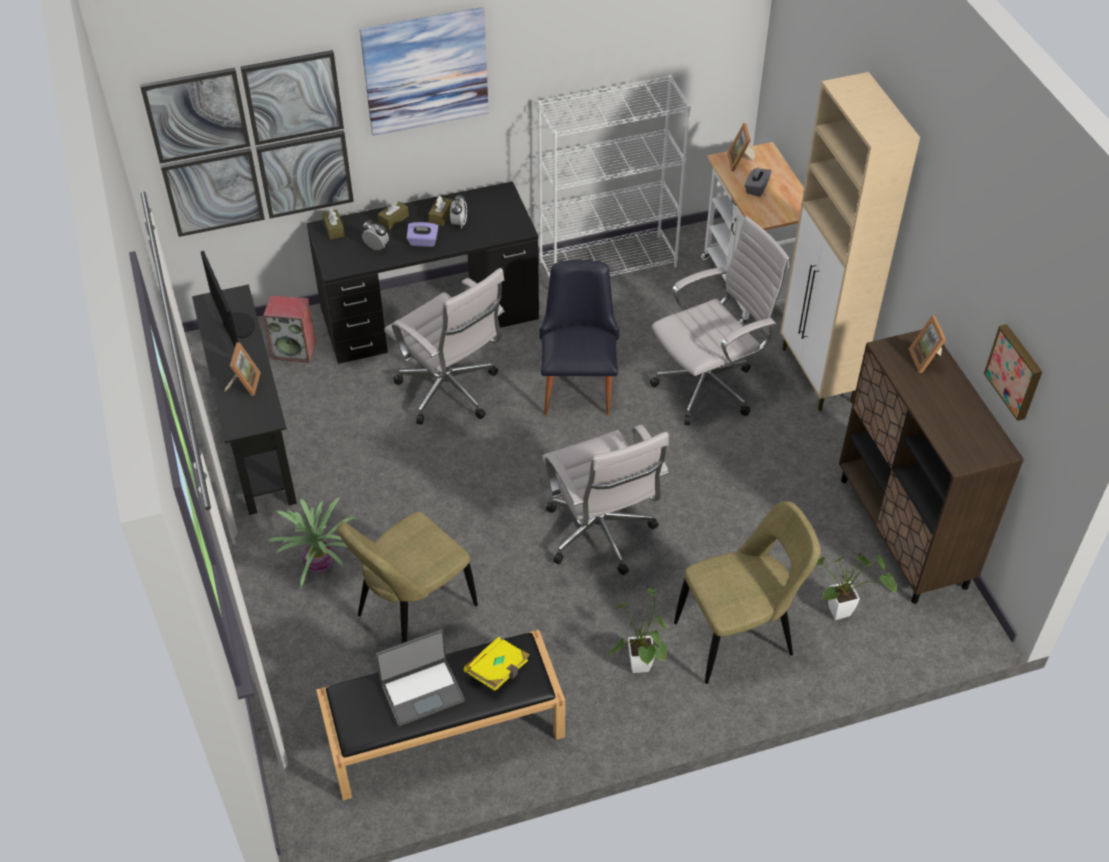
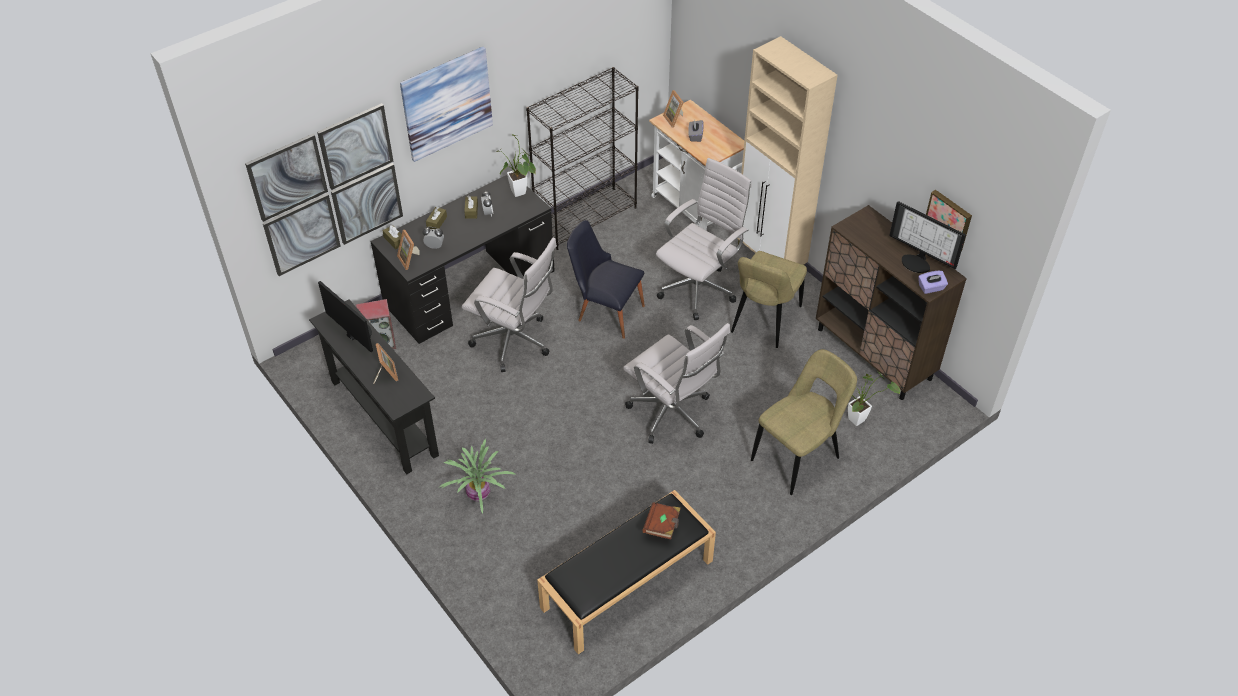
camera: 20 degrees left, 0 degrees up
(412, 613) = (564, 509): beige chair -> beige chair (764, 321)
(422, 691) = (616, 556): laptop -> none
(423, 242) = (468, 233): purple tissue box -> purple tissue box (931, 288)
(498, 670) = (662, 526): yellow book -> brown book
(578, 383) = (605, 311): black chair -> black chair turned 45 degrees counterclockwise
(608, 264) = (586, 217): white bookcase -> black bookcase
(640, 670) = (742, 499): potted plant -> potted plant (519, 194)
(927, 359) = (876, 228): picture frame -> picture frame (410, 260)
(963, 419) = (917, 262): none -> monitor

